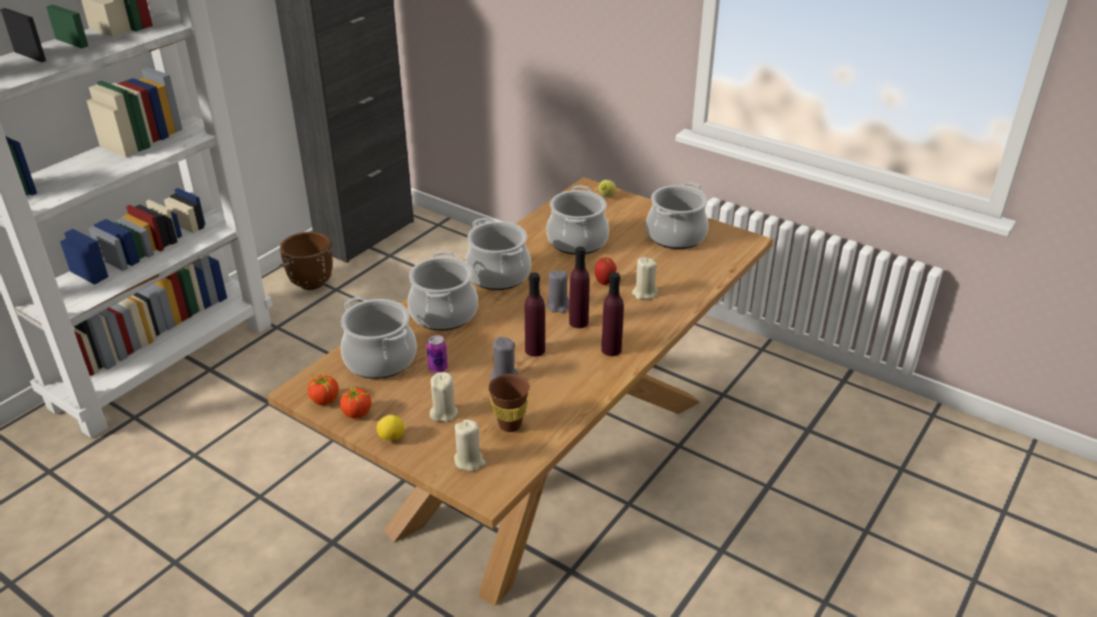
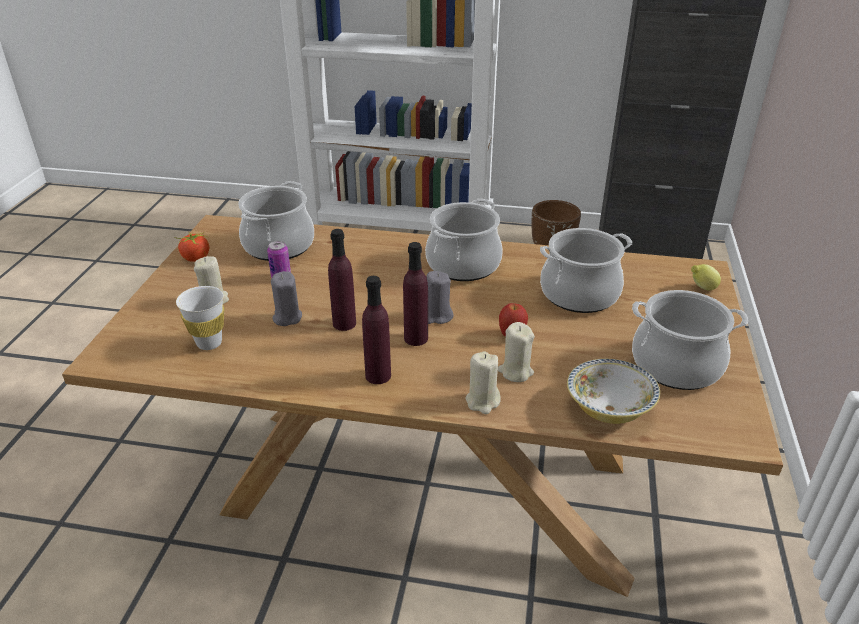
camera: 65 degrees right, 0 degrees up
(324, 400) = (208, 239): tomato -> none
(391, 438) = (166, 285): lemon -> none
(443, 313) = (371, 254): cooking pot -> none
(469, 461) = (145, 335): beige candle -> beige candle (482, 401)
(510, 425) = (209, 343): brown cup -> white cup
(700, 272) = (608, 409): none -> bowl

